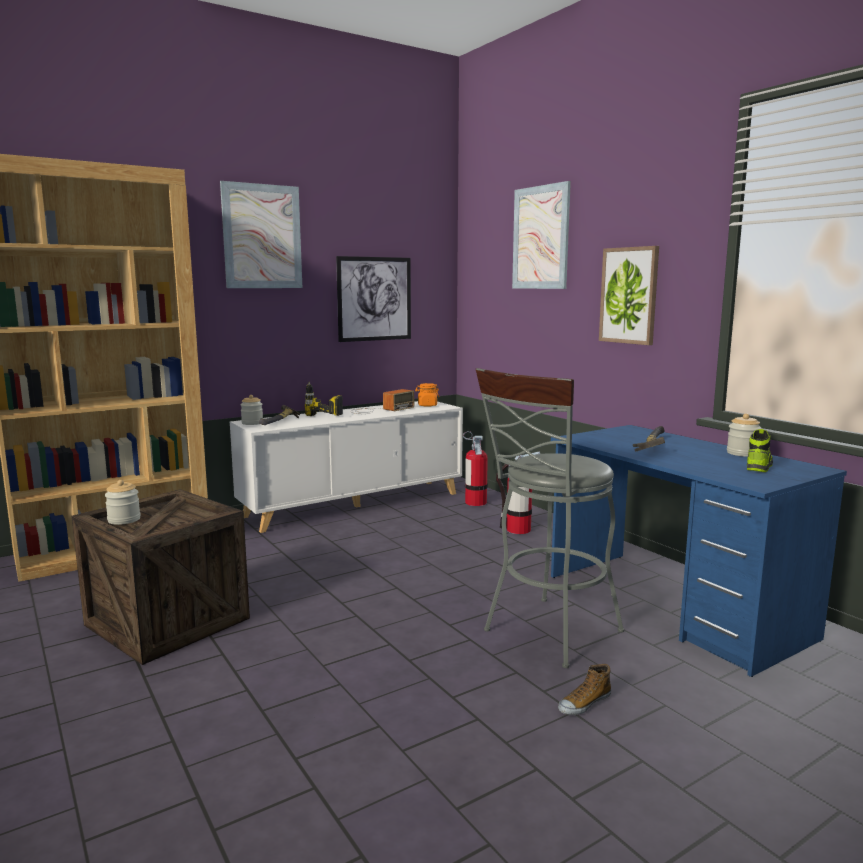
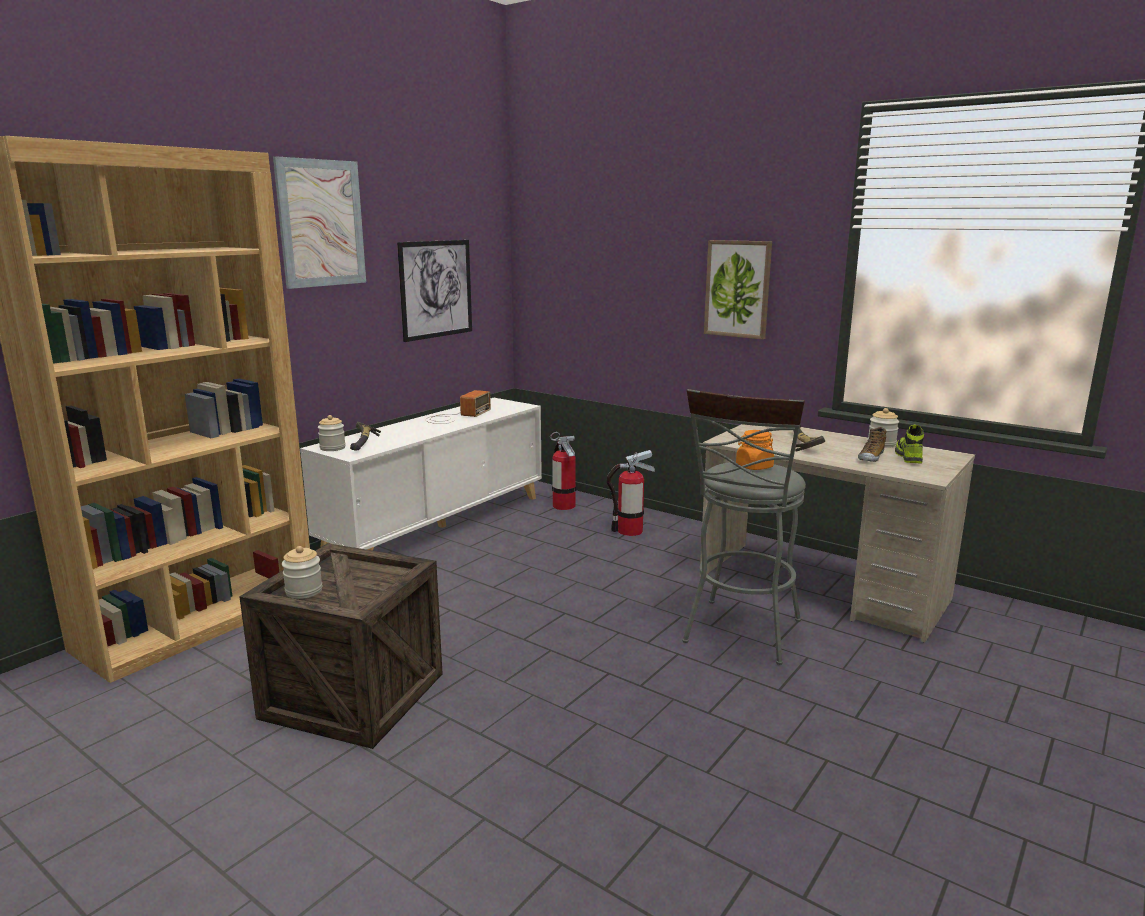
camera: 20 degrees left, 5 degrees up
(316, 419) = (401, 435): power drill -> none
(427, 405) = (500, 405): orange jar -> orange jar (754, 466)
(540, 238) = (626, 222): picture -> none
(584, 703) = (819, 693): shoe -> shoe (870, 457)
(673, 606) = (822, 589): blue desk -> beige desk

